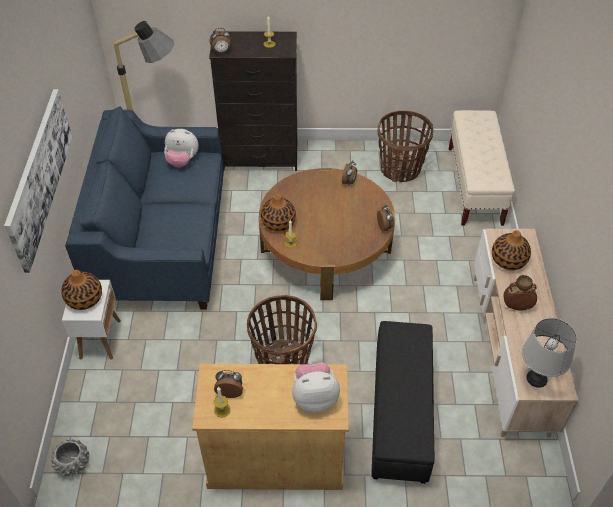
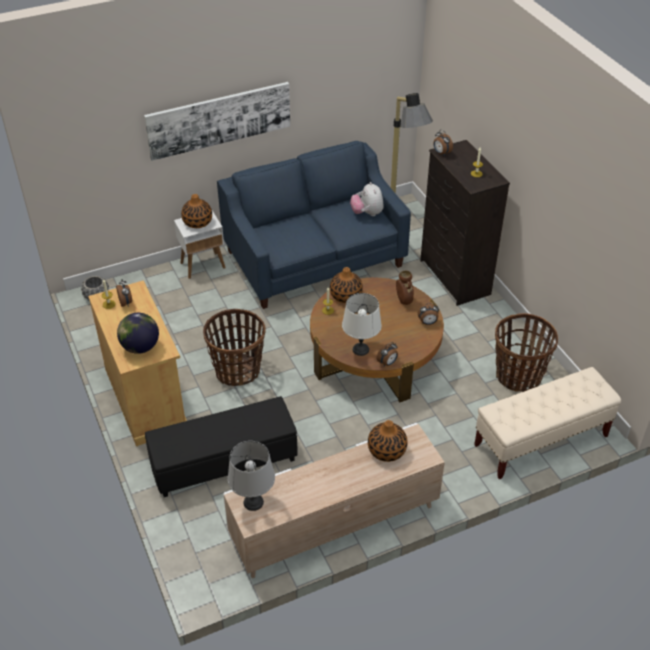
camera: 65 degrees right, 5 degrees down
(314, 397) = (140, 347): plush toy -> globe
(357, 239) = (360, 350): none -> white table lamp
(517, 306) = (331, 469): brown vase -> brown vase (404, 301)

